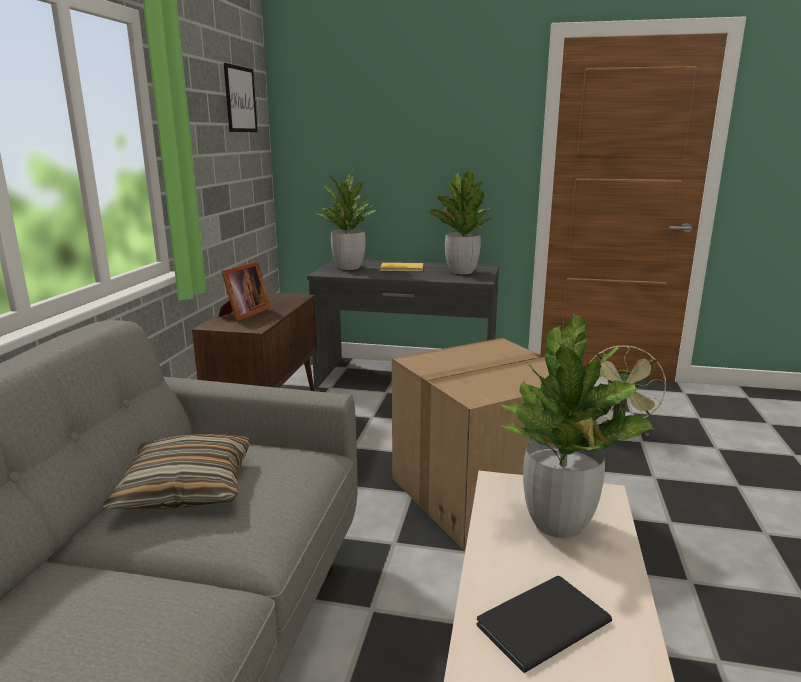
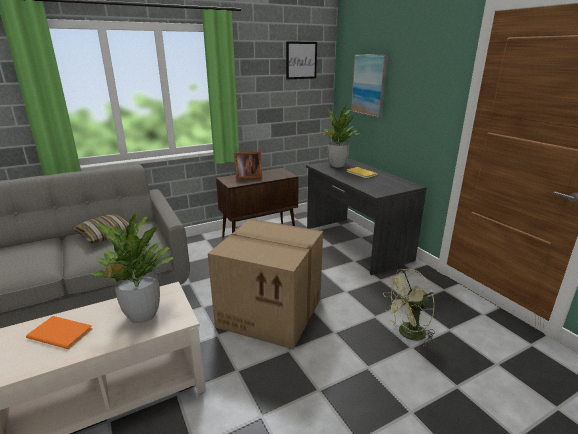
camera: 50 degrees right, 5 degrees up
(361, 138) = (369, 85): none -> picture
(461, 271) = (385, 184): potted plant -> none
(538, 623) = (60, 332): black book -> orange book

